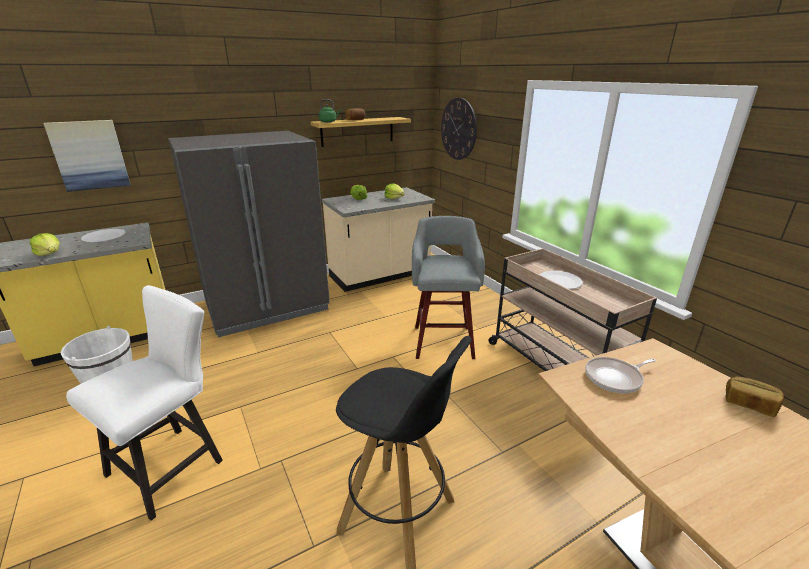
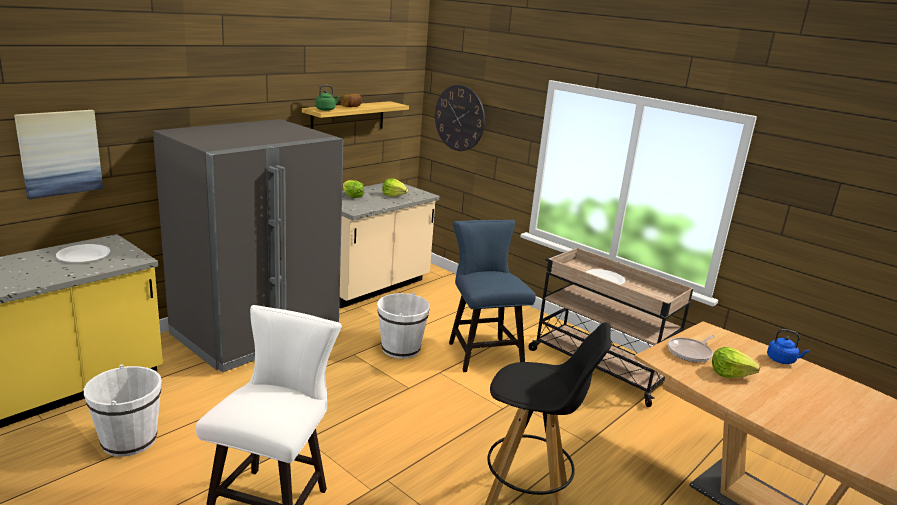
camera: 20 degrees left, 5 degrees down
(49, 254) = (39, 280): lettuce -> lettuce (729, 373)
(372, 331) = (400, 349): none -> white bucket
(443, 340) = (482, 351): grey stool -> blue chair
(749, 404) = (782, 360): bread -> blue kettle

